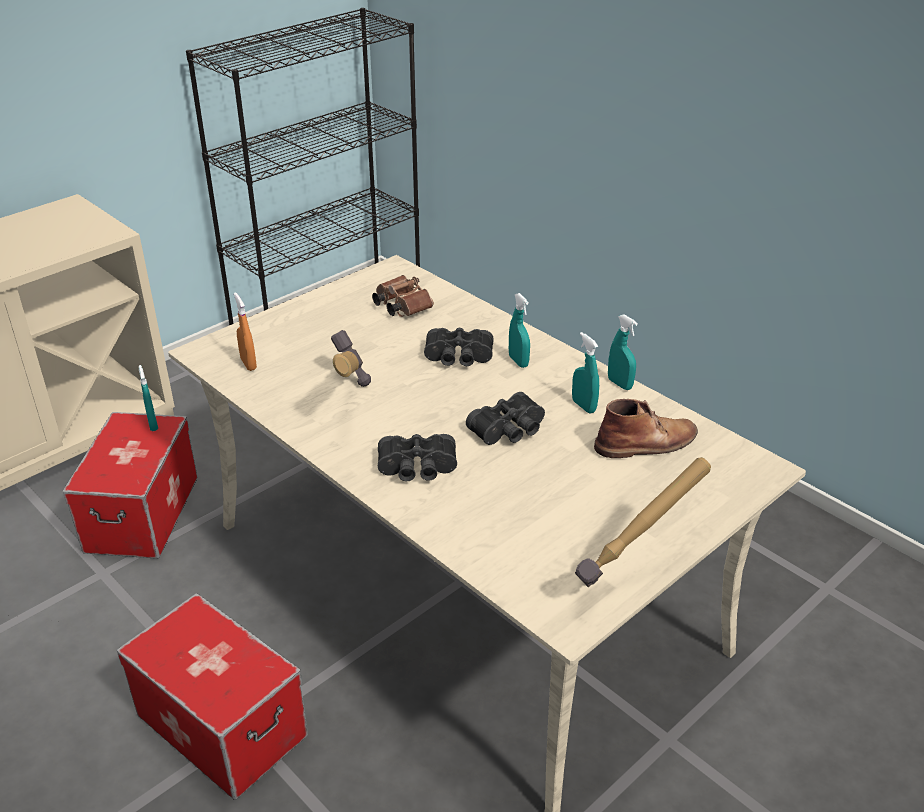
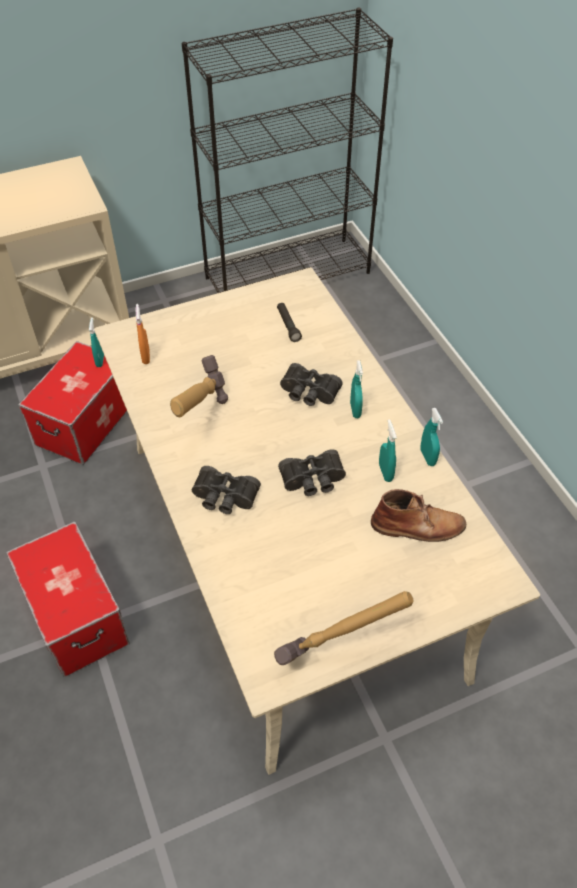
camera: 20 degrees right, 15 degrees up
(401, 306) = (288, 325): brown binoculars -> black flashlight

